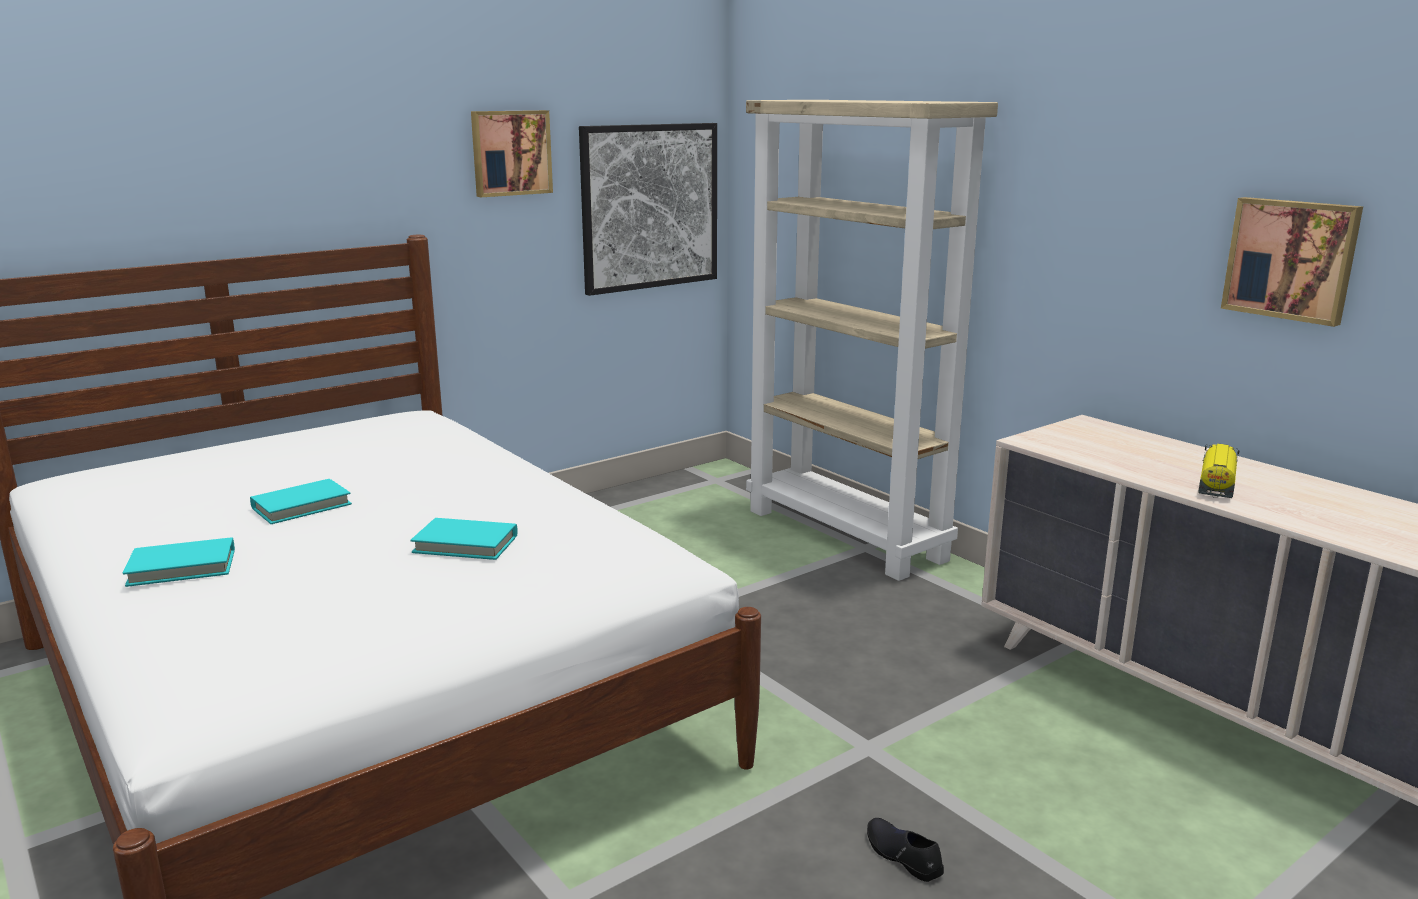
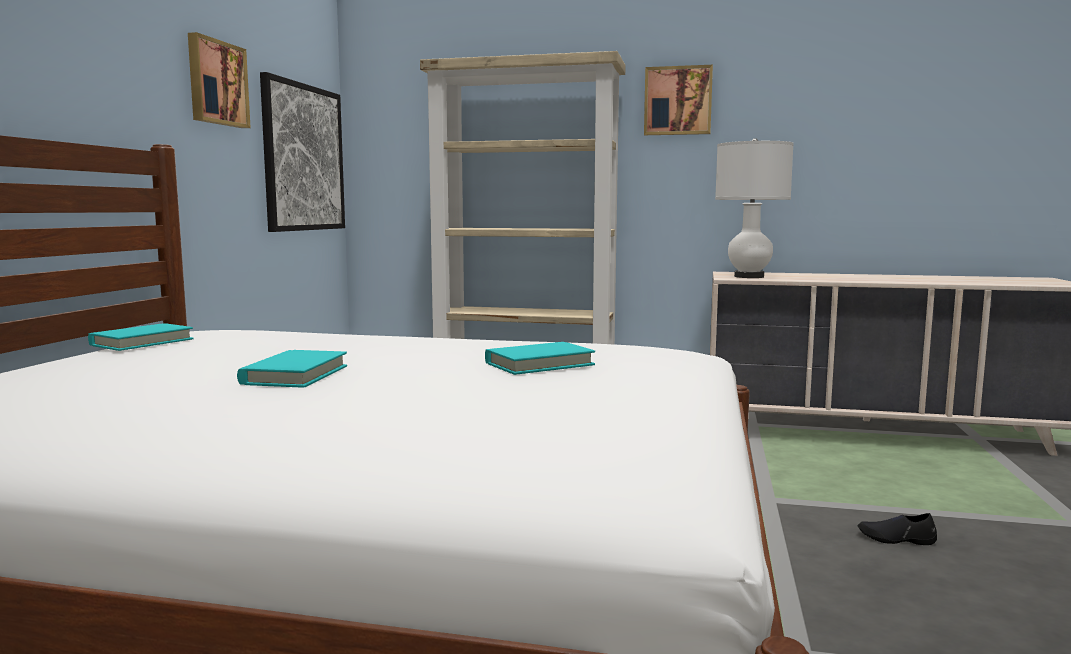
camera: 40 degrees left, 10 degrees down
(182, 567) = (306, 424): turquoise book -> turquoise book (142, 342)
(1069, 442) = (748, 276): none -> white table lamp
(1216, 482) = (857, 278): toy truck -> none
(1291, 259) = (844, 148): picture -> picture (678, 101)

